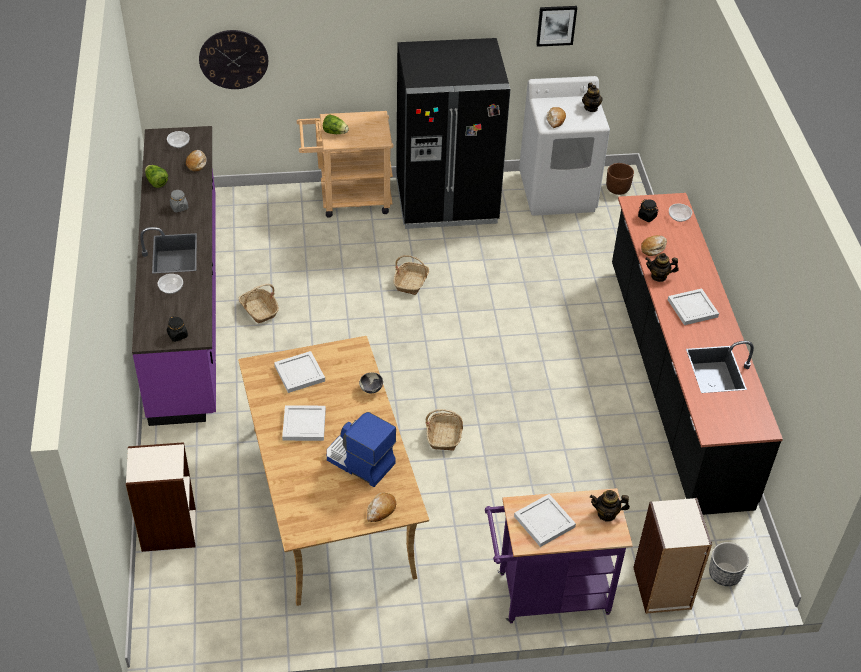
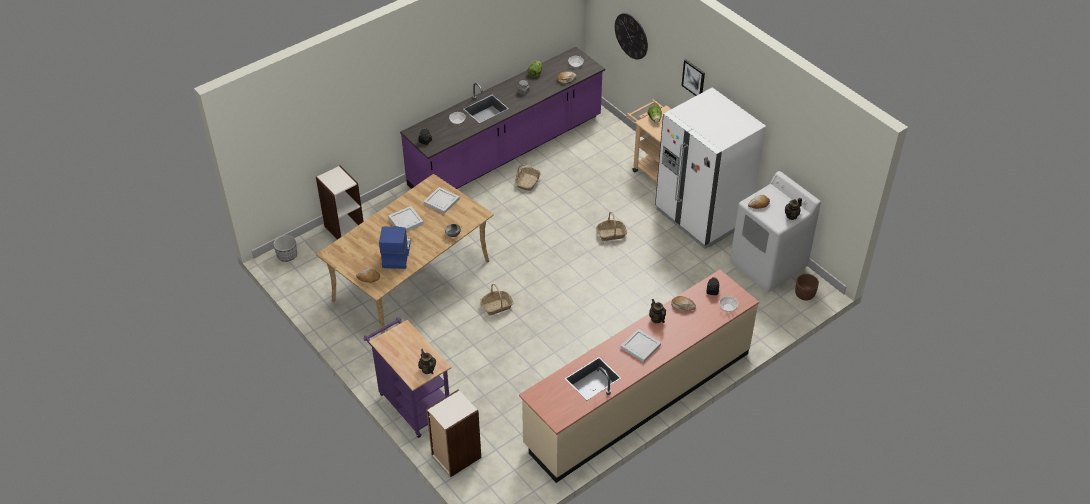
camera: 60 degrees right, 0 degrees up
(446, 202) = (702, 216): black fridge -> white fridge
(544, 522) = (401, 344): white tray -> none
(556, 25) = (802, 143): picture -> picture (693, 78)
(675, 380) = (638, 398): black counter -> beige counter
(724, 574) = (489, 484): planter -> planter (287, 255)

